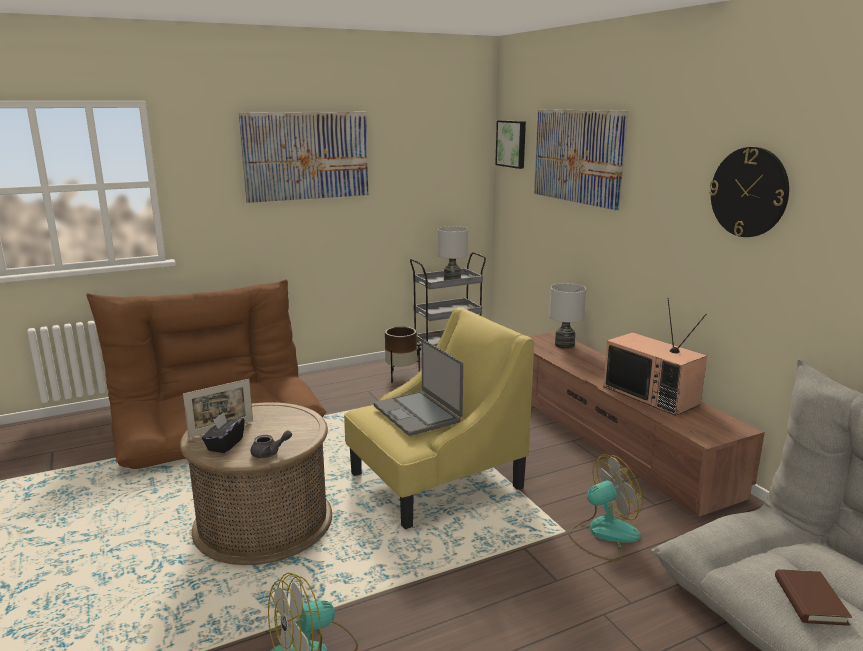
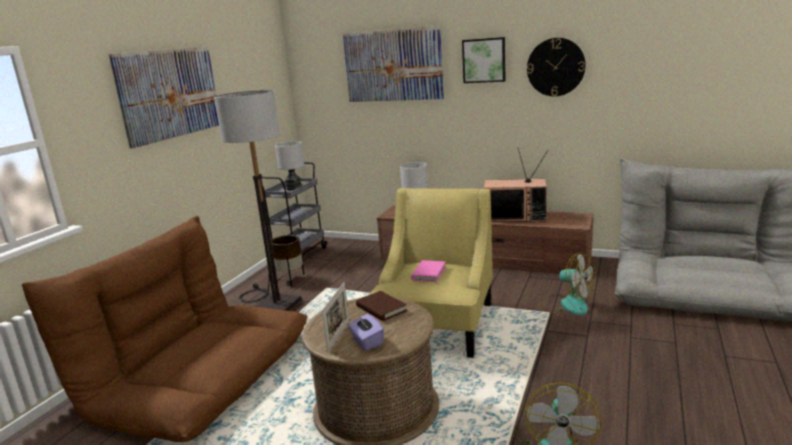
camera: 40 degrees left, 0 degrees up
(225, 444) = (366, 342): black tissue box -> purple tissue box
(269, 453) = (412, 329): grey teapot -> none
(352, 391) = (270, 303): none -> floor lamp
(418, 414) = (428, 273): laptop -> pink book
(512, 143) = (312, 65): picture -> picture (484, 60)
(603, 534) = (567, 304): fan -> fan turned 105 degrees clockwise
(810, 600) = (712, 275): brown book -> brown book (381, 308)

